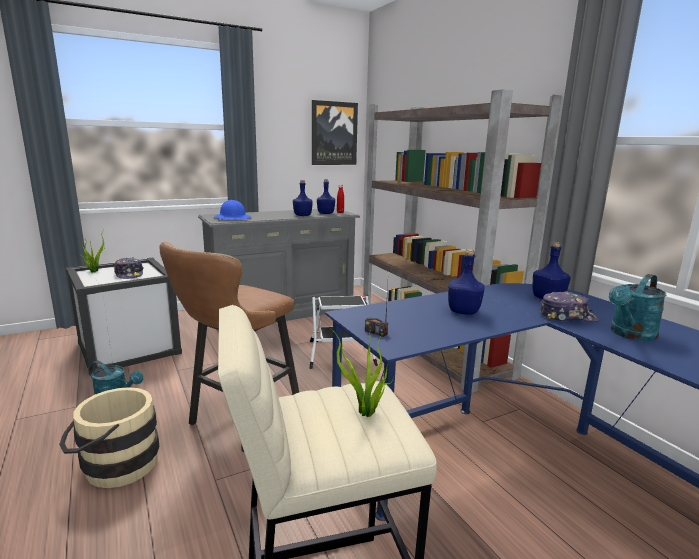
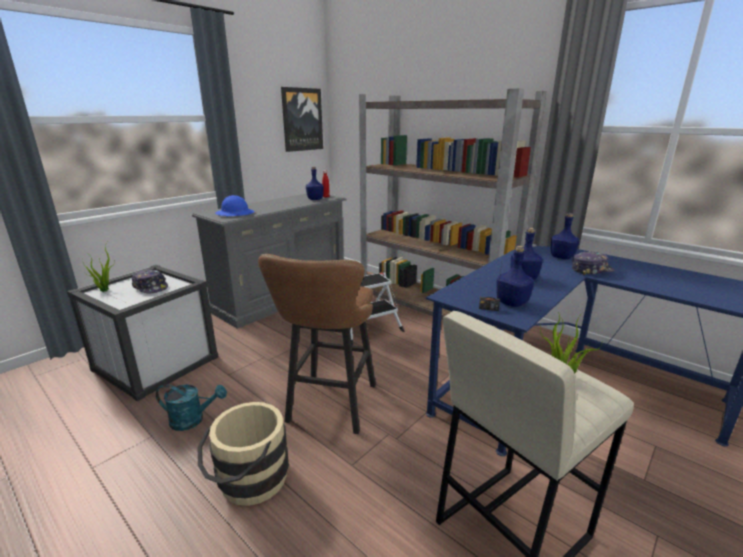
camera: 20 degrees left, 5 degrees up
(302, 215) = (298, 204): blue bottle -> blue bottle (512, 303)
(630, 335) = (641, 277): turquoise watering can -> none

